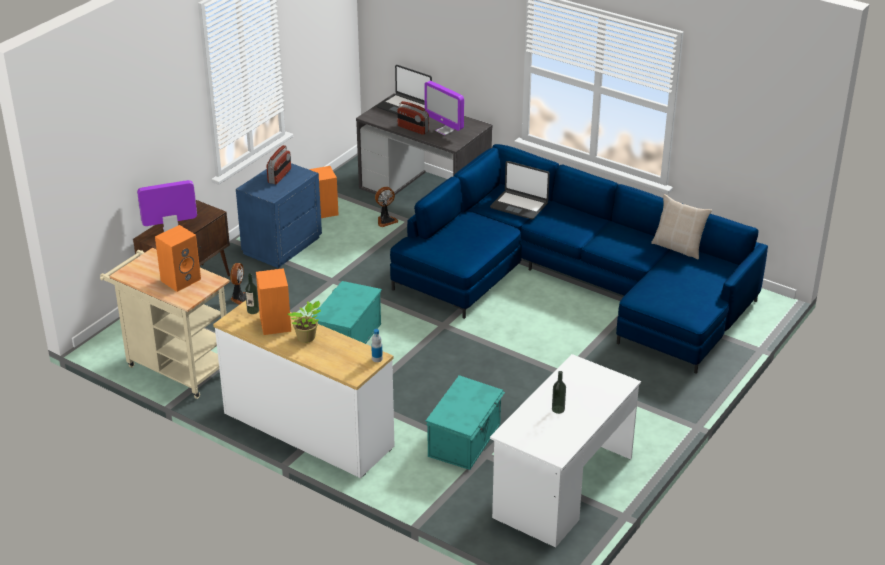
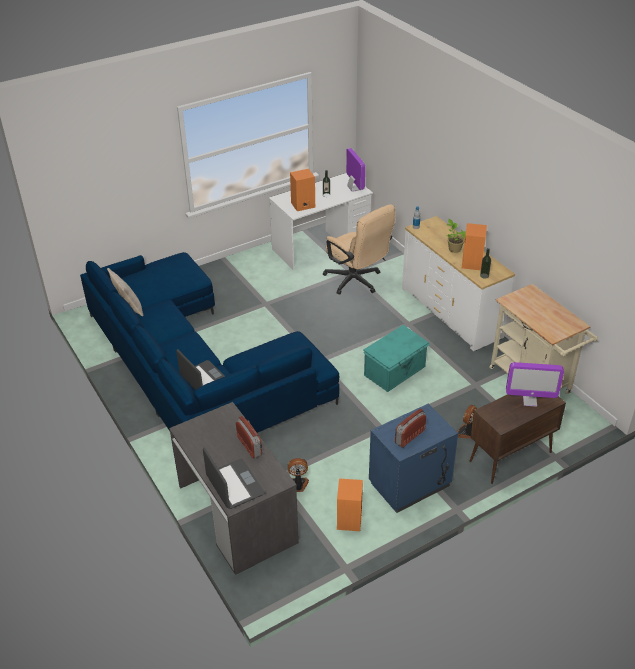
camera: 155 degrees left, 5 degrees up
(181, 279) = (533, 308): orange speaker -> orange speaker (302, 205)
(445, 131) = (221, 433): monitor -> monitor (354, 188)
(465, 440) = (357, 282): turquoise storage box -> beige office chair

